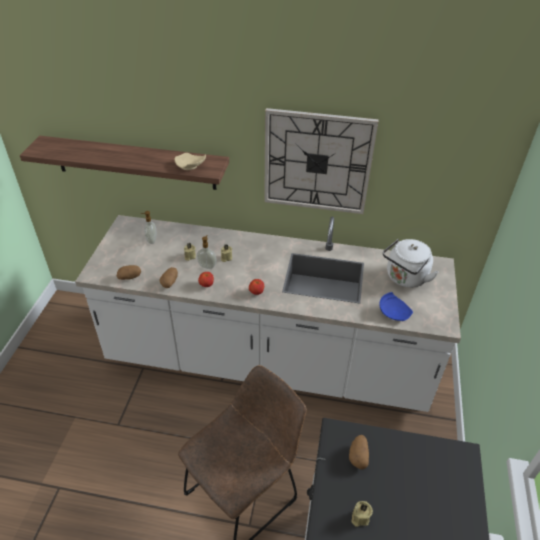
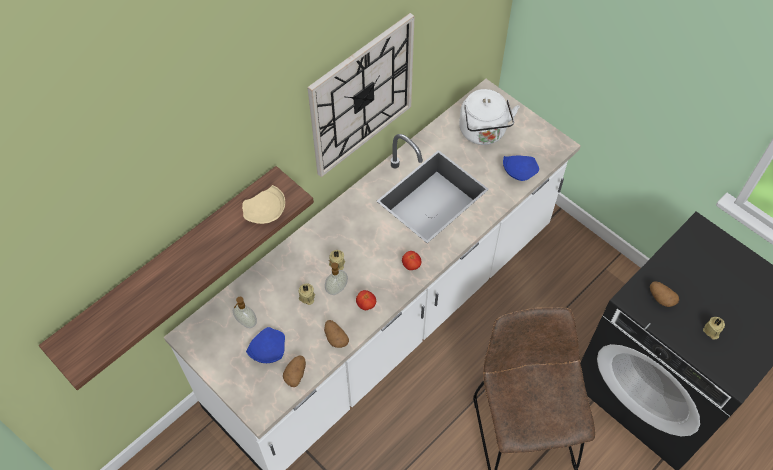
camera: 55 degrees left, 15 degrees up
(138, 257) = (267, 350): none -> blue plate

